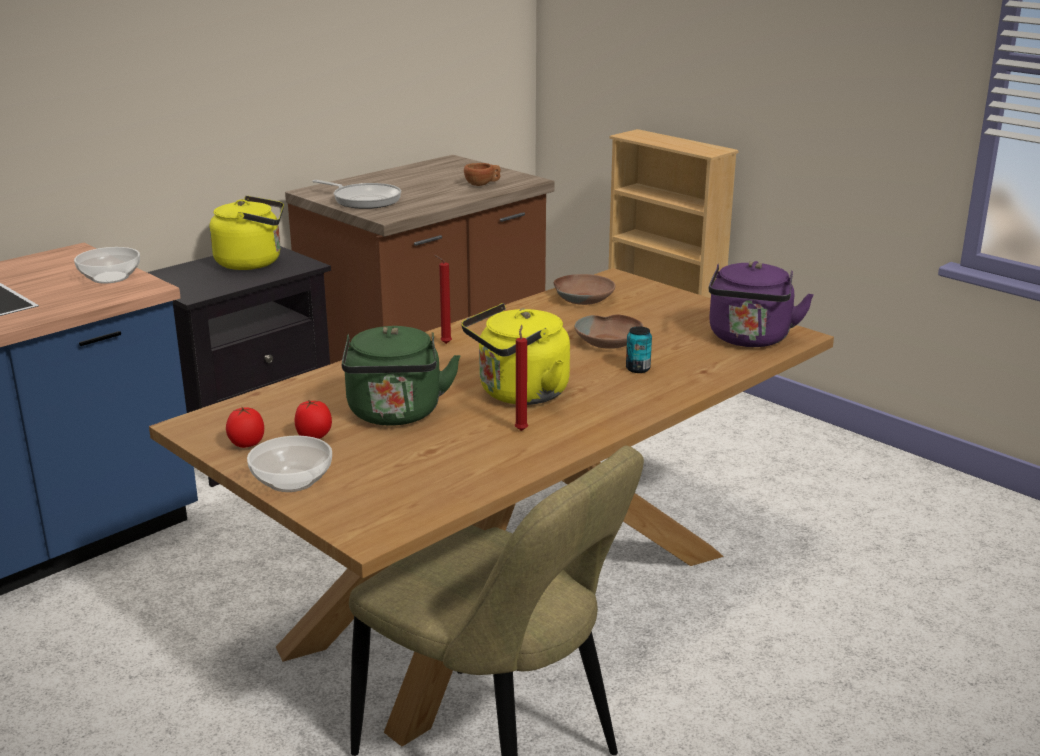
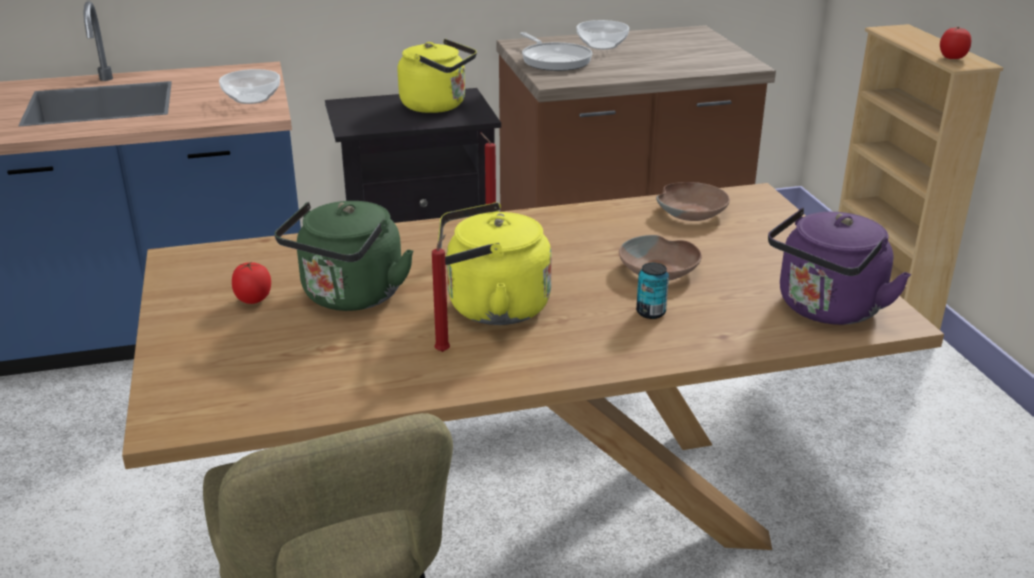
camera: 30 degrees right, 5 degrees up
(246, 445) = (191, 291): tomato -> tomato (951, 58)
(291, 481) = (178, 342): bowl -> bowl (601, 46)
(483, 184) = (692, 62): brown cup -> none

